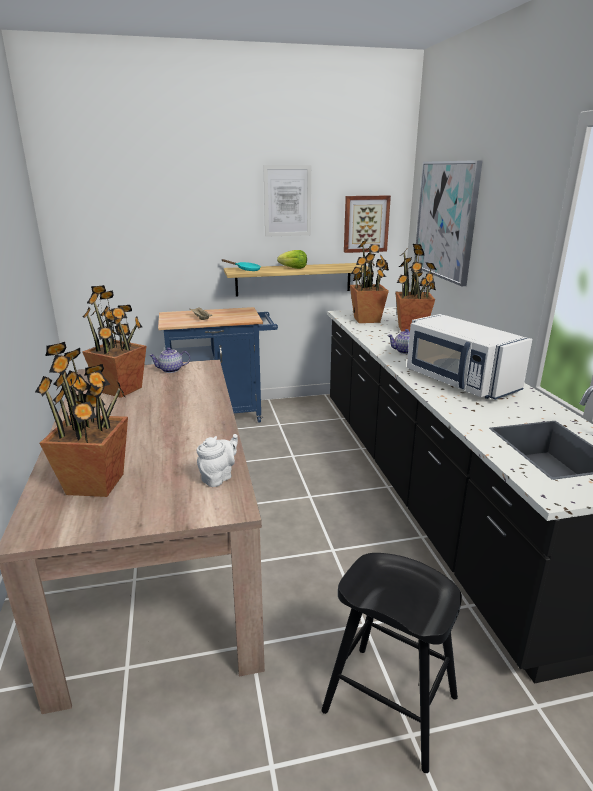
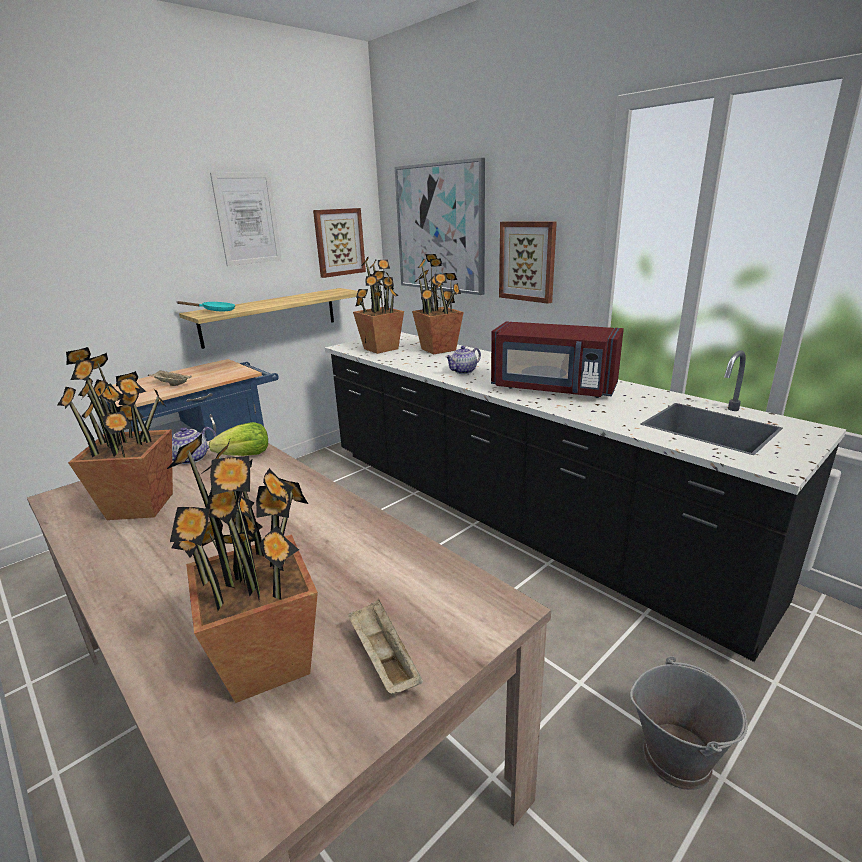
camera: 30 degrees left, 0 degrees up
(145, 505) = (383, 659): none -> beige tray
(218, 477) = (433, 577): white teapot -> none
(294, 268) = (275, 302): lettuce -> lettuce (245, 456)
(389, 704) = (677, 757): black stool -> grey bucket
(458, 382) = (552, 388): white microwave -> red microwave
(498, 261) = (527, 261): none -> picture

